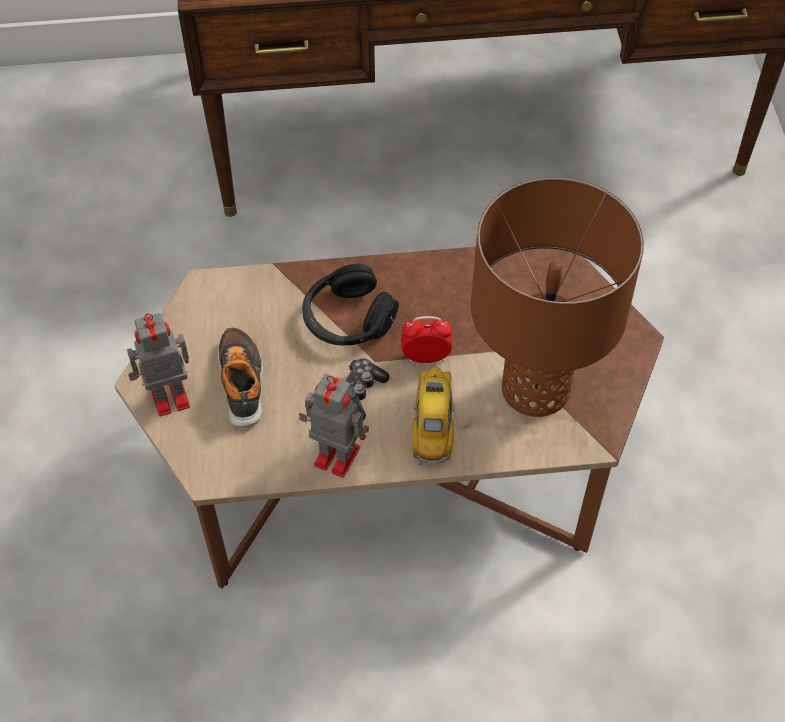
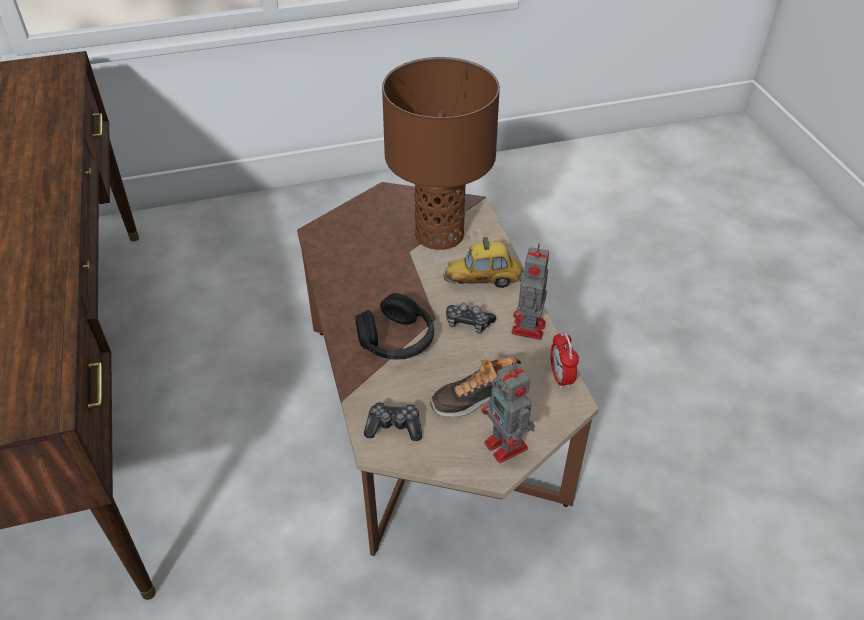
camera: 100 degrees left, 10 degrees down
(224, 303) = (394, 427): none -> game controller
(426, 357) = (425, 290): alarm clock -> alarm clock (560, 377)

